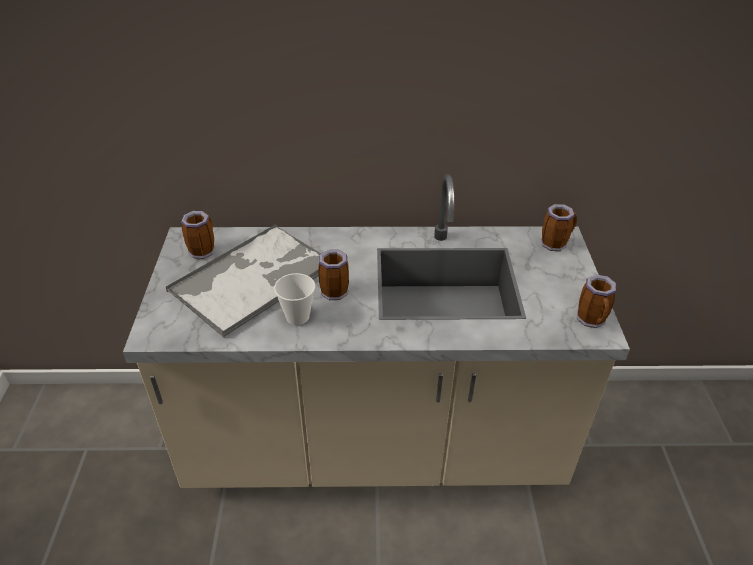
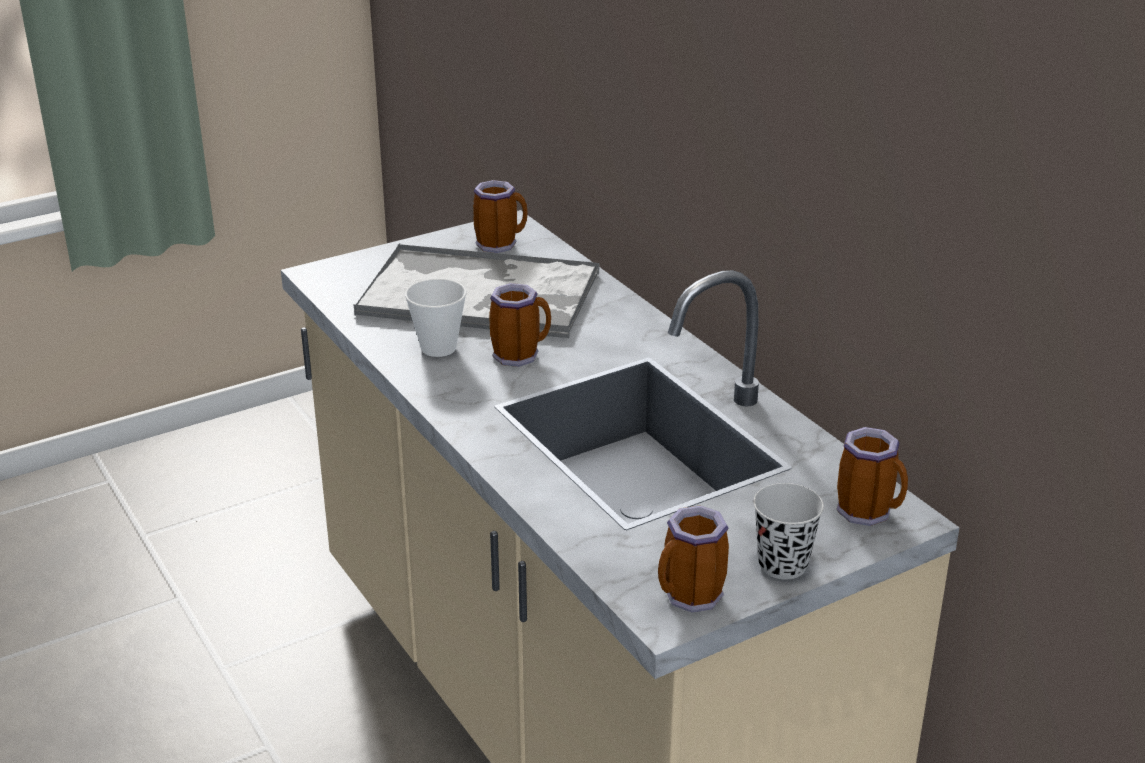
camera: 60 degrees right, 10 degrees down
(580, 283) = (782, 565): none -> black cup

